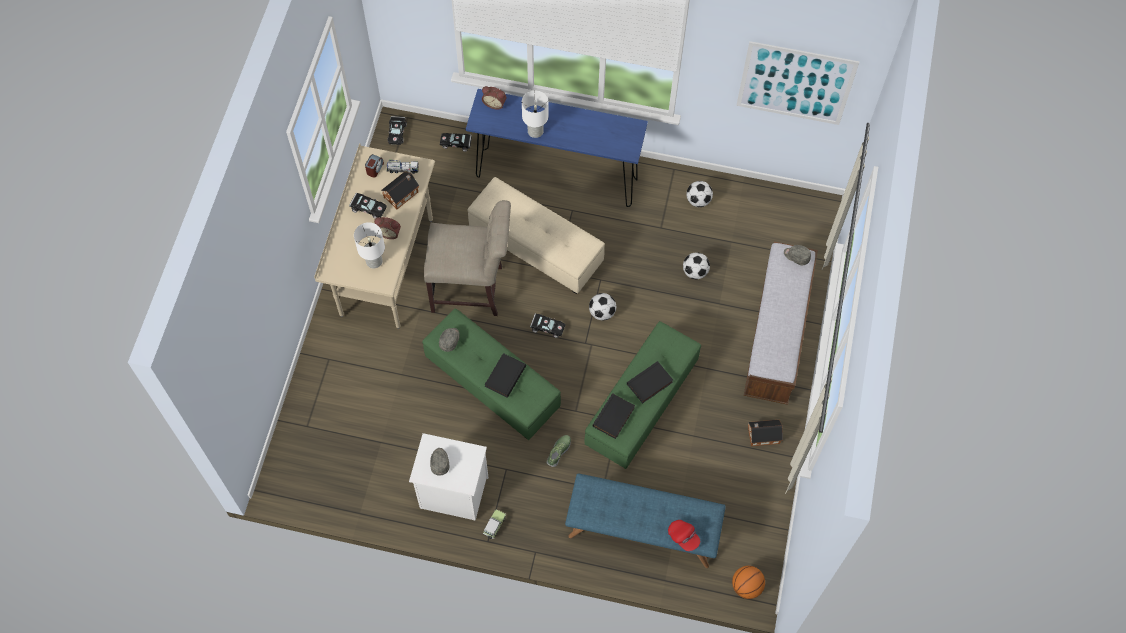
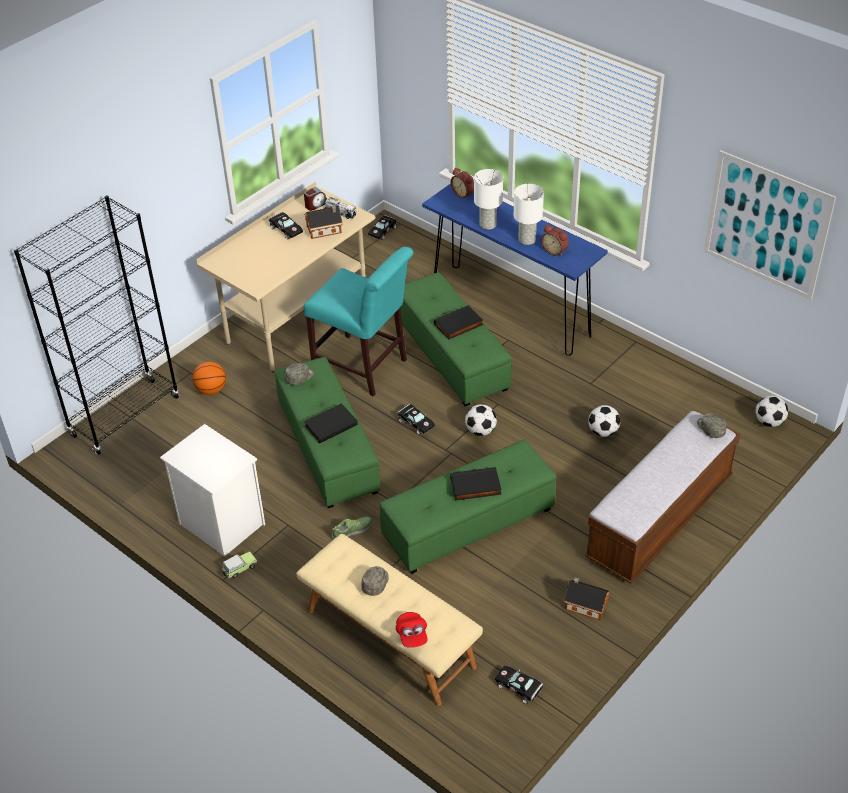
camera: 30 degrees right, 20 degrees down
(303, 428) = (125, 416): none -> black bookcase
(374, 261) = (260, 268): white table lamp -> white table lamp (527, 239)
(389, 232) = (291, 252): alarm clock -> alarm clock (555, 250)
(439, 462) = (201, 453): grey cap -> grey cap (376, 583)
(457, 143) = (432, 255): black toy car -> black toy car (520, 688)
(472, 290) = (364, 367): beige chair -> turquoise chair
(535, 246) = (451, 355): beige ottoman -> green ottoman
(614, 418) = (416, 501): black book -> black book (459, 325)
(642, 531) = (389, 639): blue bench -> beige bench
(698, 200) = (645, 375): football -> football (769, 422)
(746, 586) = (471, 745): basketball -> basketball (211, 390)

